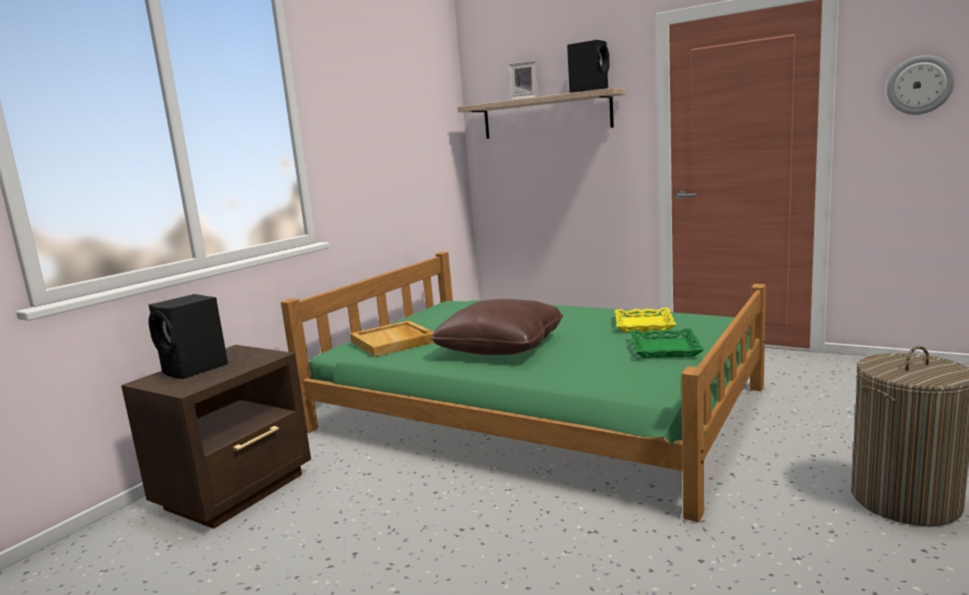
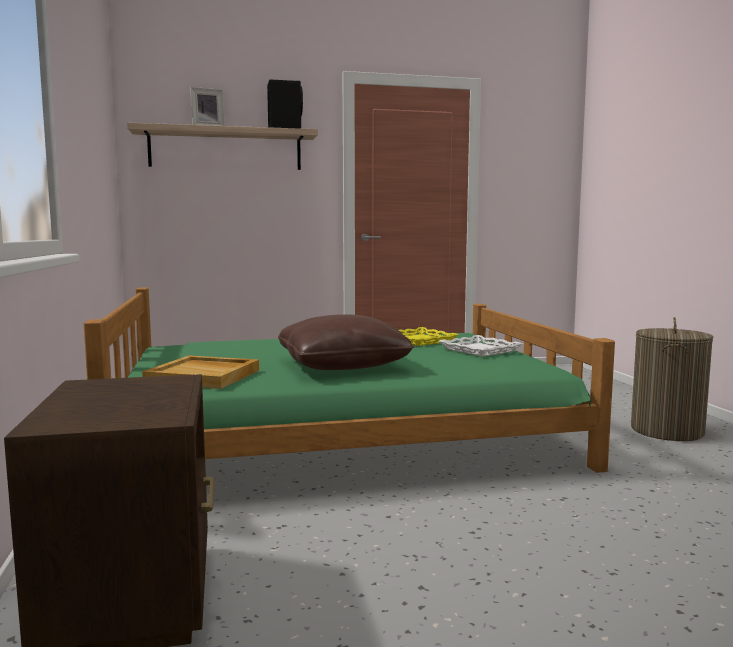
camera: 45 degrees left, 5 degrees down
(195, 369) = (97, 404): black speaker -> none
(665, 348) = (480, 350): green tray -> white tray
(919, 85) = (529, 164): wall clock -> none

